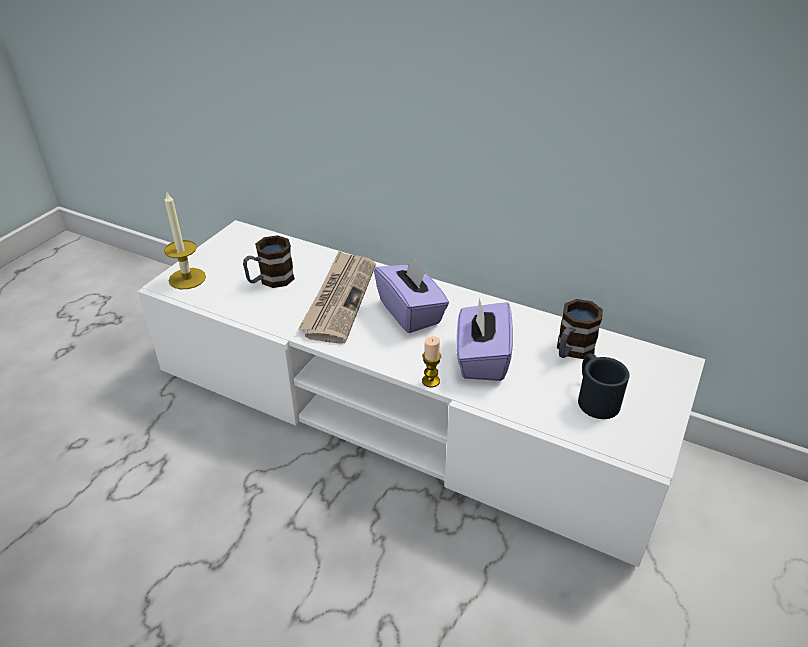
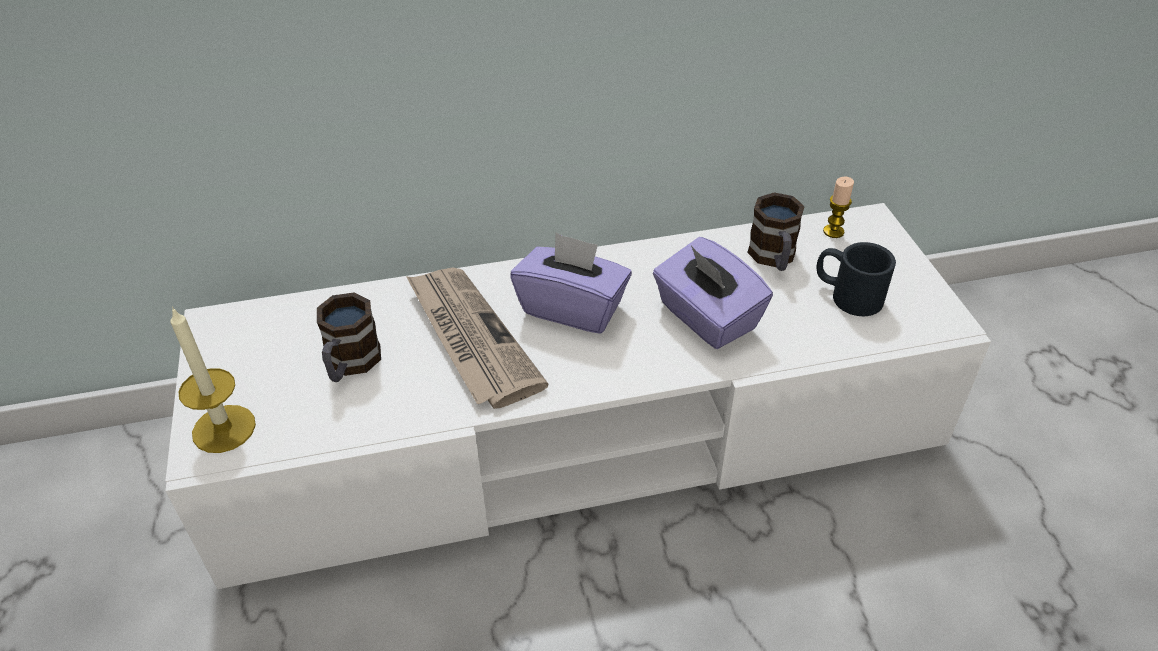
camera: 40 degrees left, 5 degrees up
(431, 381) = (688, 373): candle -> candle (833, 231)

